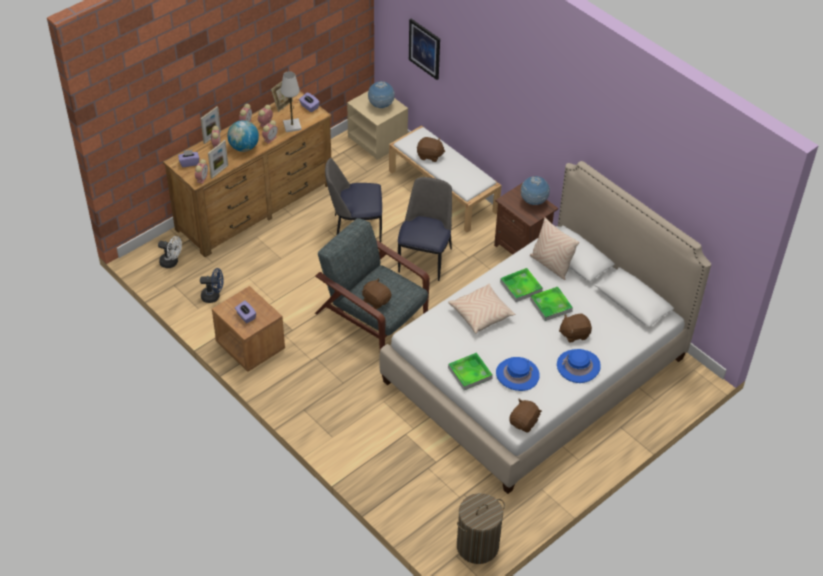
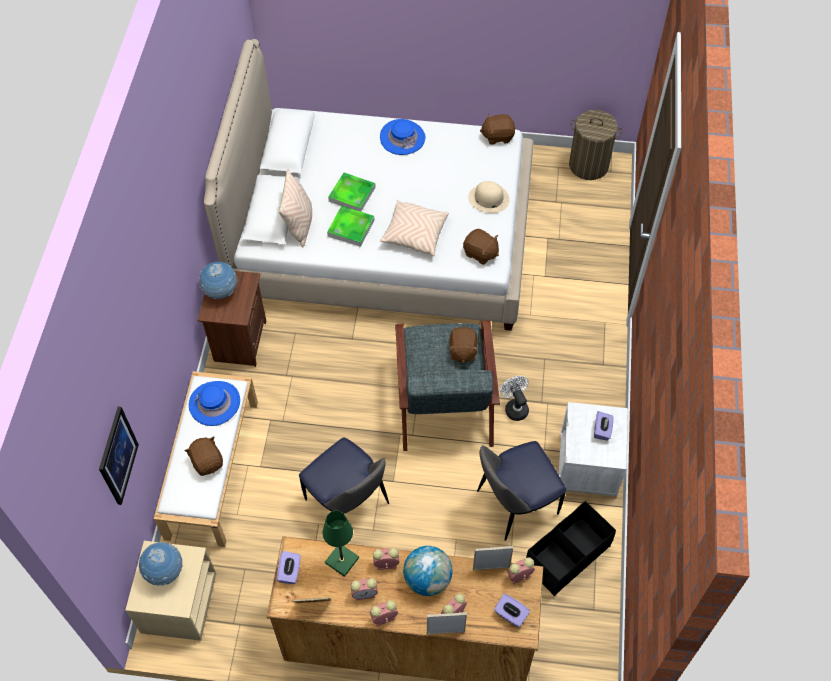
camera: 130 degrees left, 10 degrees up
(172, 262) = (569, 643): white fan -> white fan (514, 407)
(213, 296) = (567, 556): blue fan -> black storage box
(250, 346) = (588, 465): brown nightstand -> white nightstand
(292, 126) = (341, 560): white table lamp -> green table lamp
(425, 259) = (330, 410): chair -> chair (515, 504)
(470, 373) = (488, 198): tray -> beige hat
(517, 374) = (455, 169): blue hat -> blue hat (215, 403)
(574, 334) = (368, 161): brown plush toy -> brown plush toy (480, 253)

